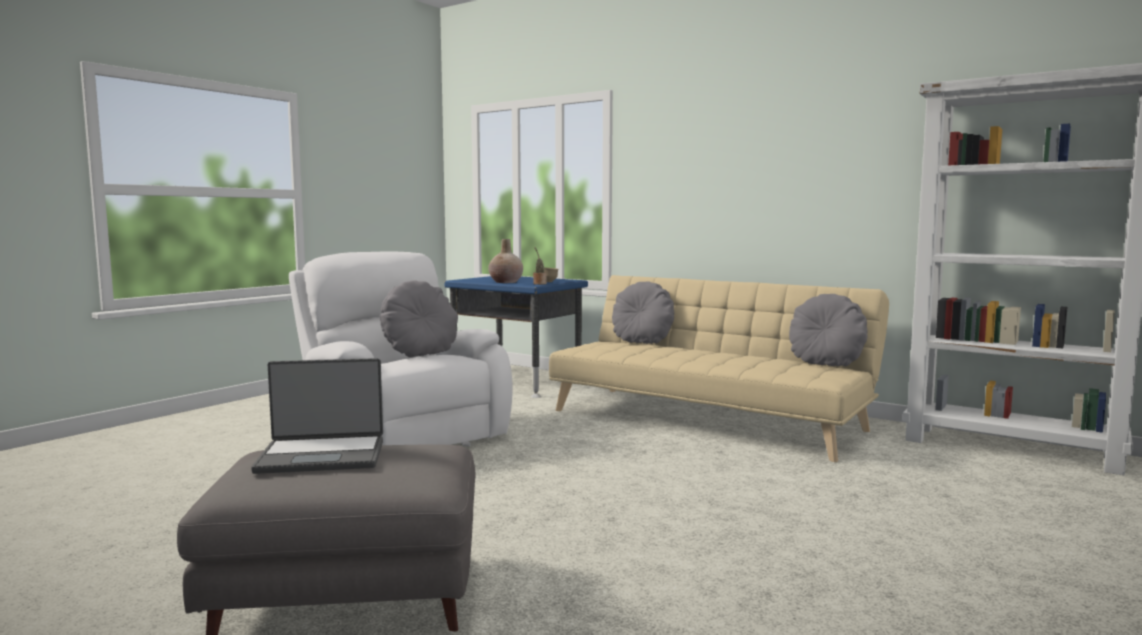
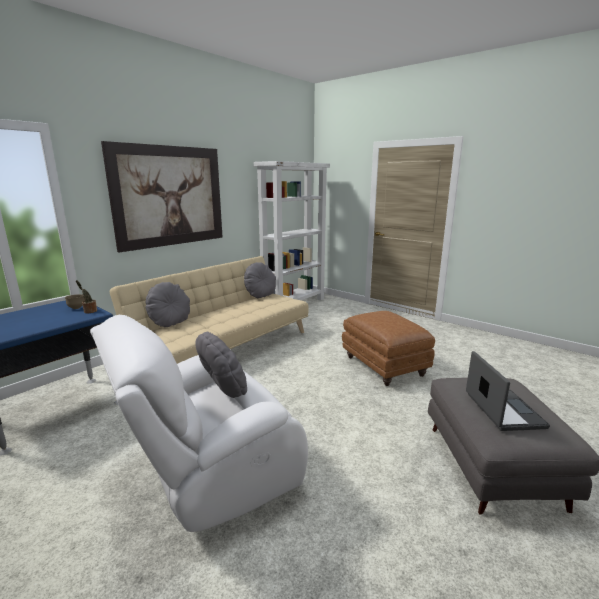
camera: 85 degrees left, 10 degrees up
(506, 282) = (50, 322): beige vase -> none
(714, 530) = (383, 366): none -> brown ottoman
(740, 167) = (170, 196): none -> picture

